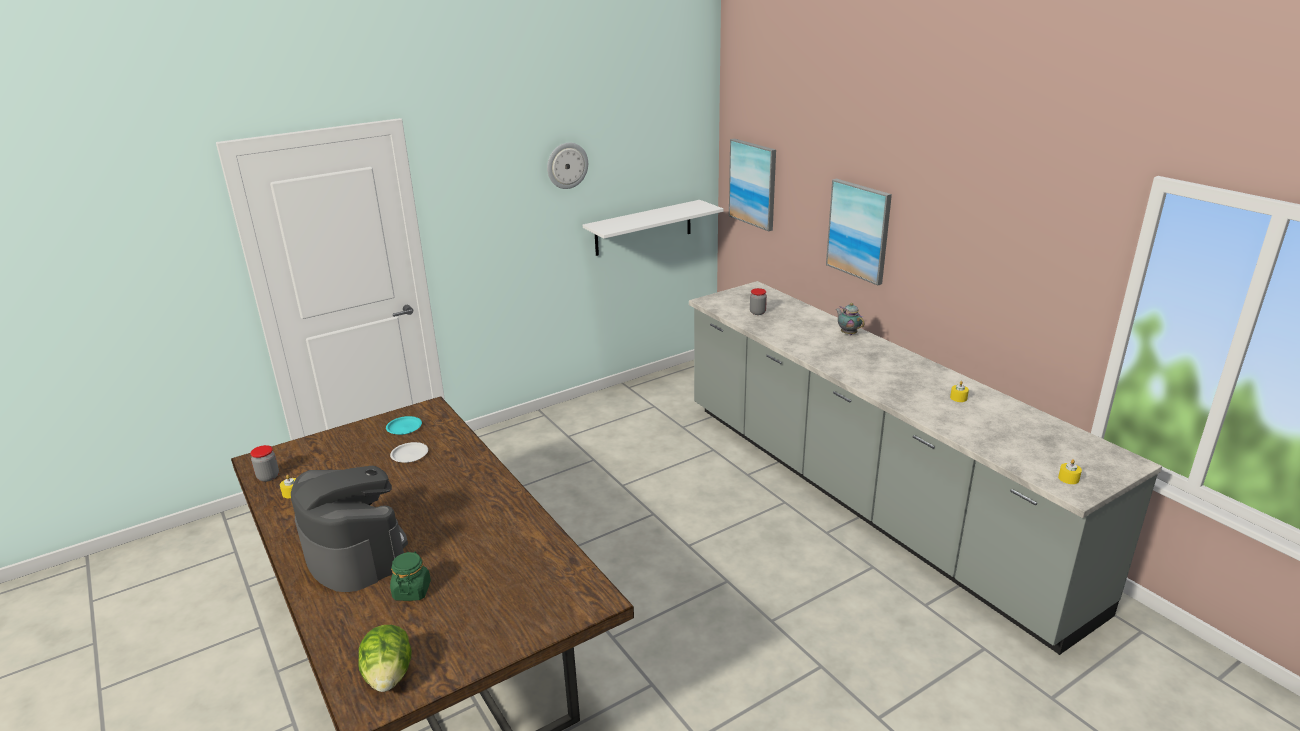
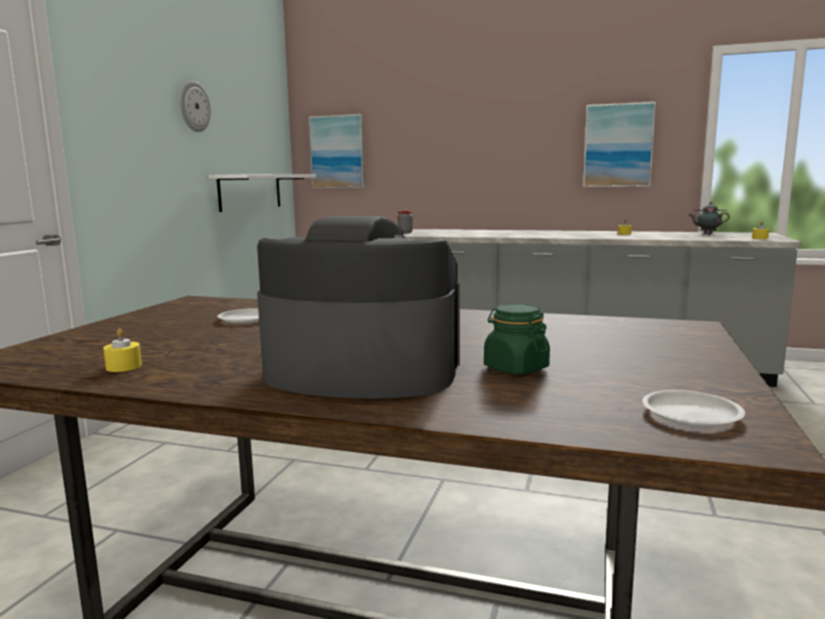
camera: 40 degrees left, 15 degrees down
(268, 477) = (41, 368): jar -> none
(389, 676) = (690, 414): lettuce -> white plate
(404, 428) = (190, 311): turquoise plate -> none
(848, 333) = (490, 231): teapot -> teapot (706, 234)
(859, 230) = (463, 159): picture -> picture (618, 145)

